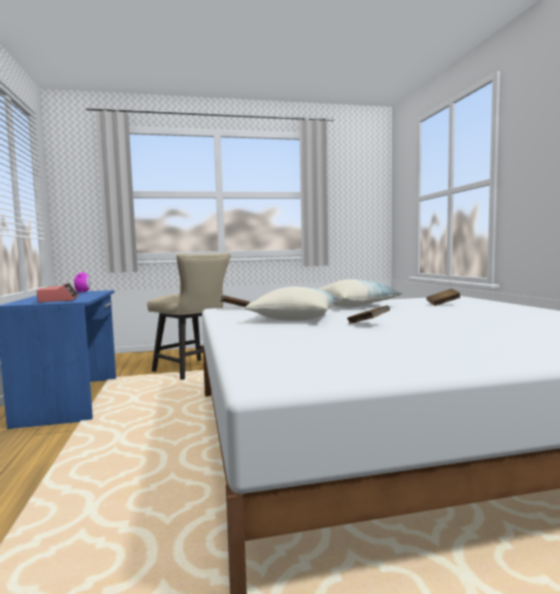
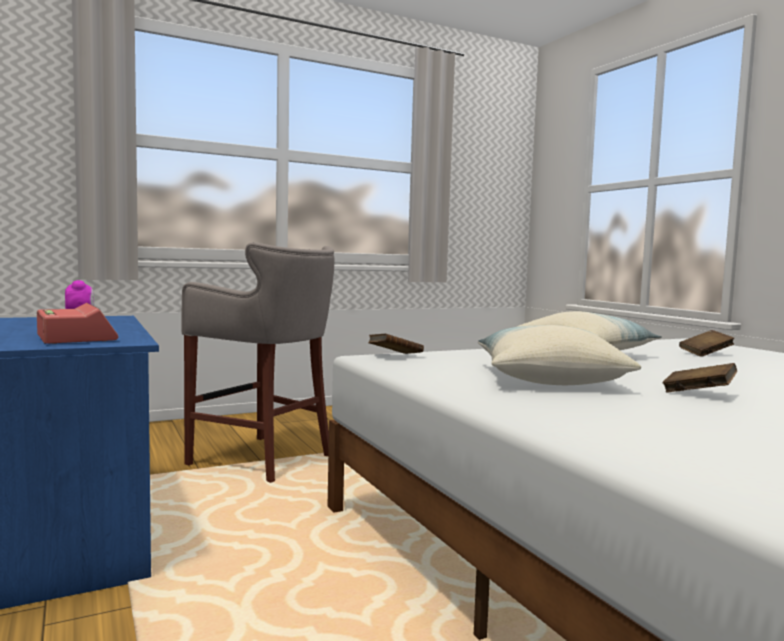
camera: 15 degrees left, 0 degrees up
(193, 370) = (265, 460): beige chair -> grey stool

